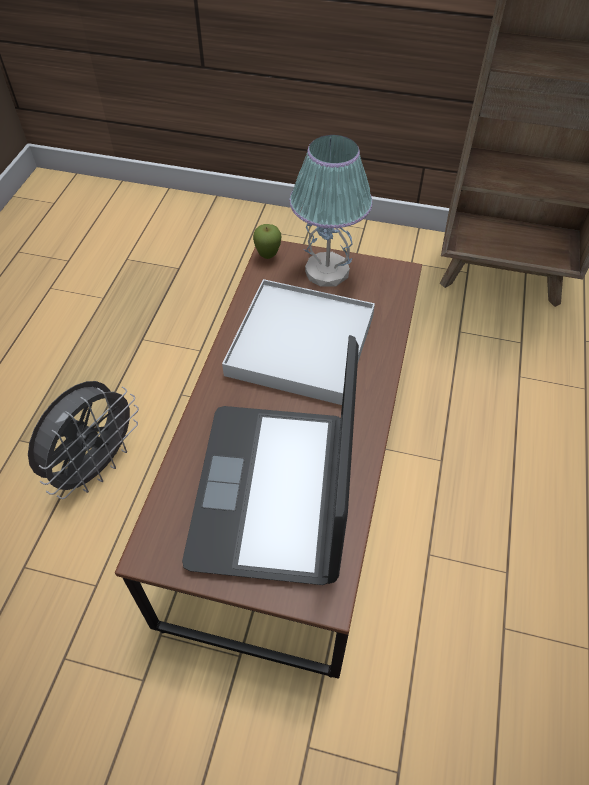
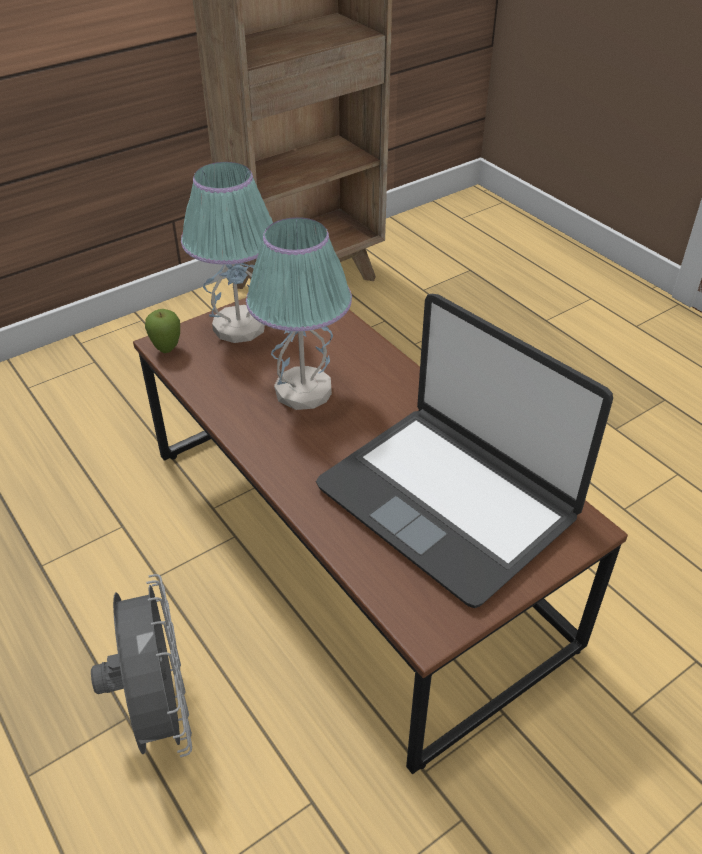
camera: 50 degrees left, 10 degrees down
(300, 345) = (303, 391): white tray -> table lamp

